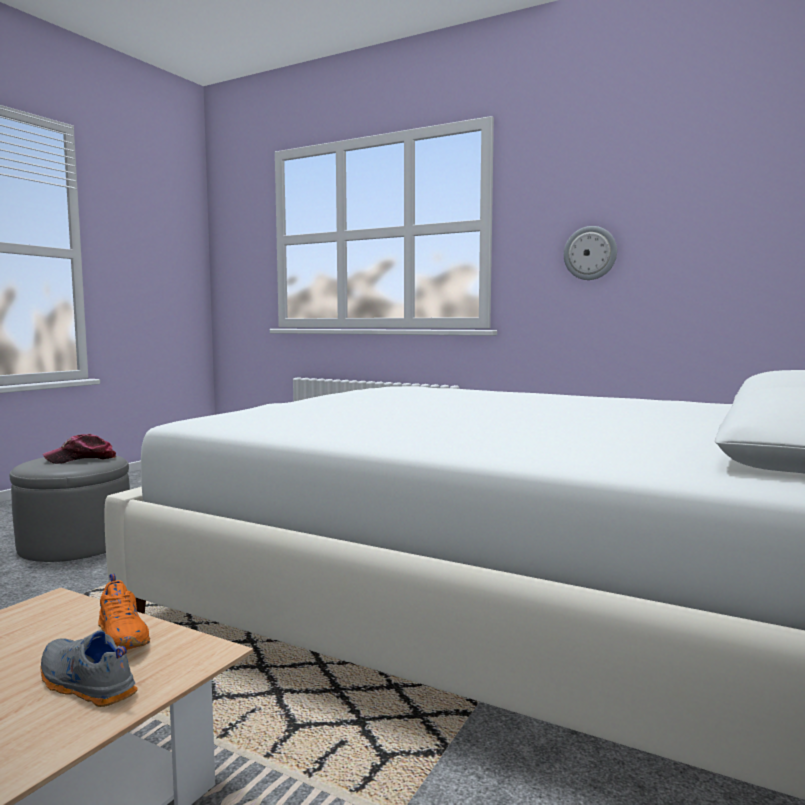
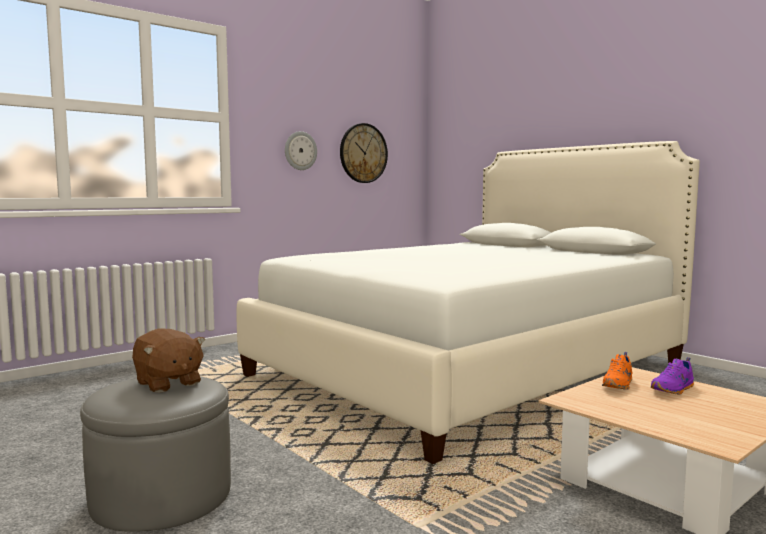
camera: 70 degrees left, 0 degrees up
(81, 459) = (168, 383): cap -> brown plush toy
(85, 685) = (673, 389): grey shoe -> purple shoe
(124, 637) = (619, 384): orange shoe -> orange shoe turned 135 degrees clockwise
(713, 245) = (363, 153): none -> wall clock

